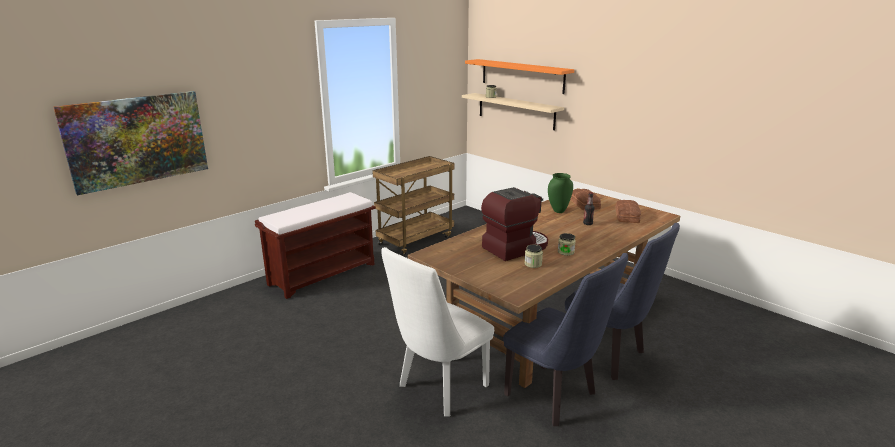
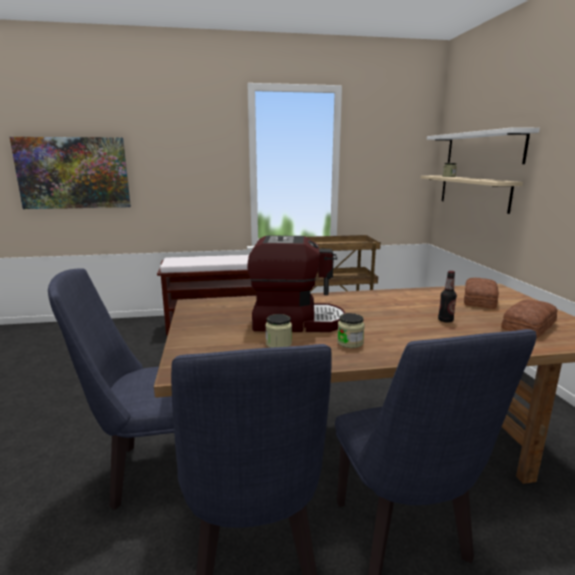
camera: 35 degrees right, 5 degrees down
(438, 389) = (150, 471): white chair -> blue chair
(522, 76) = (483, 148): orange shelf -> white shelf
(558, 211) = (427, 300): green vase -> none

